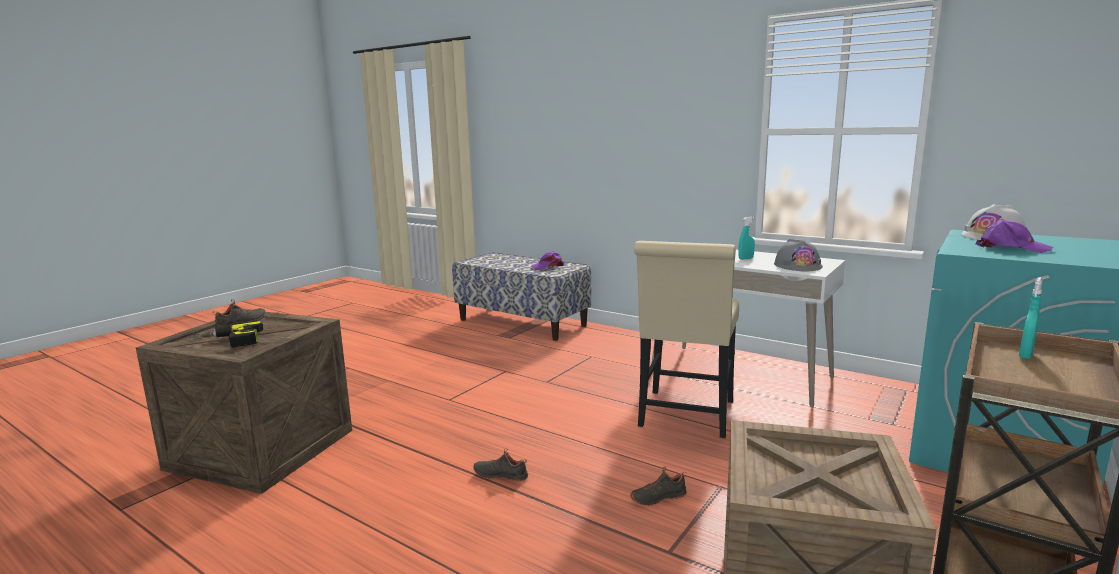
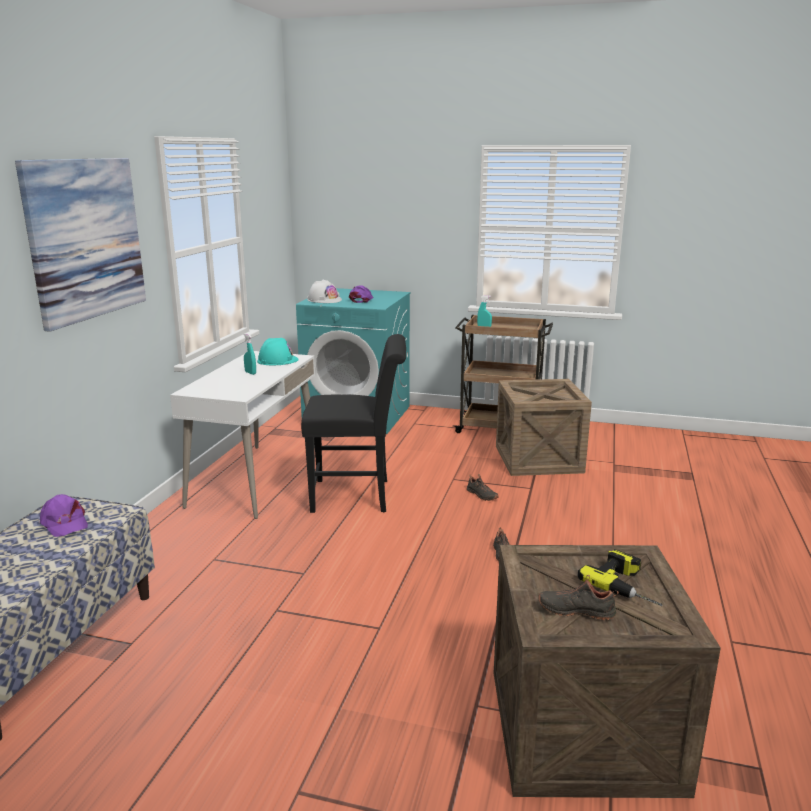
camera: 110 degrees left, 5 degrees up
(658, 106) = (85, 239): none -> picture
(685, 417) = (358, 496): beige chair -> black chair
(798, 265) = (277, 360): grey hard hat -> turquoise hard hat

